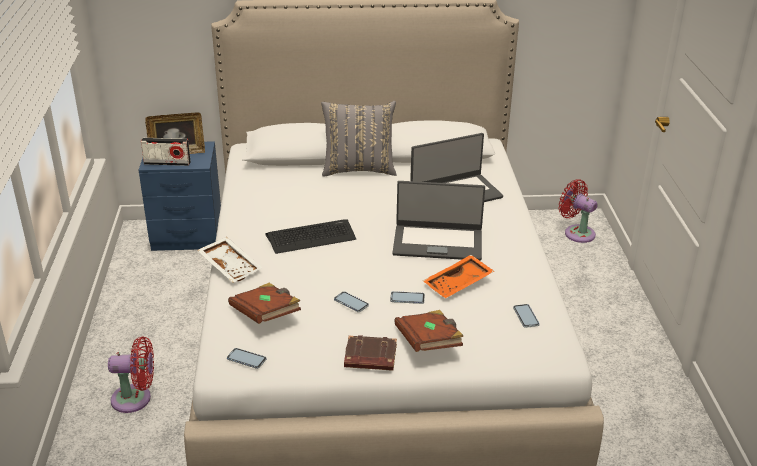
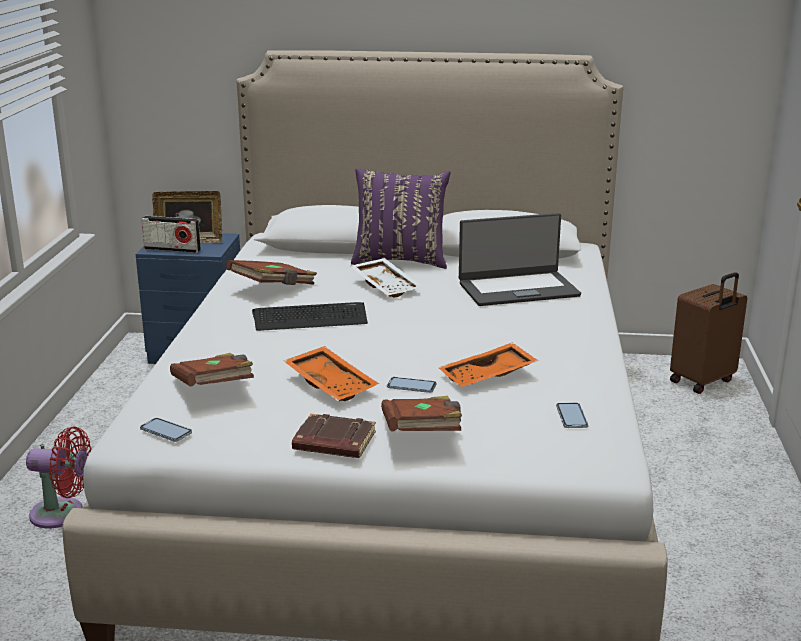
camera: 10 degrees right, 10 degrees down
(231, 266) = (194, 339): white tray -> white tray (387, 286)
(271, 207) = (274, 288): none -> brown book
(351, 302) = (332, 384): phone -> orange tray
(358, 169) = (400, 260): grey pillow -> purple pillow
(437, 242) = (475, 333): laptop -> none
(576, 232) = (703, 382): red fan -> brown suitcase

